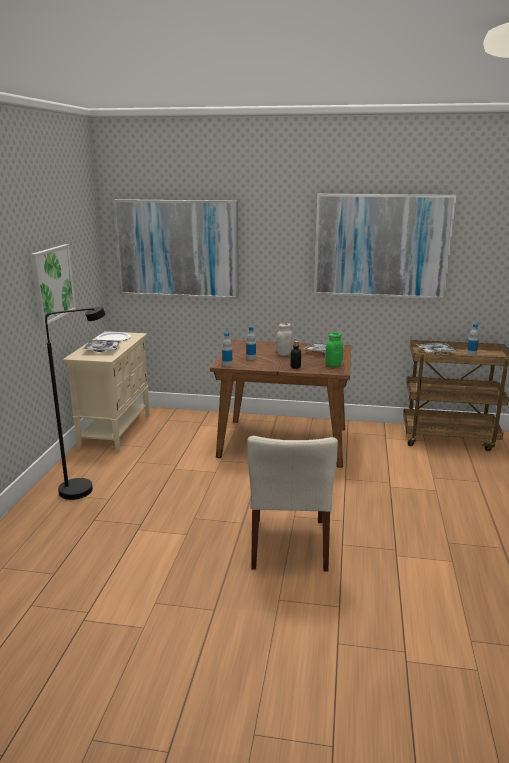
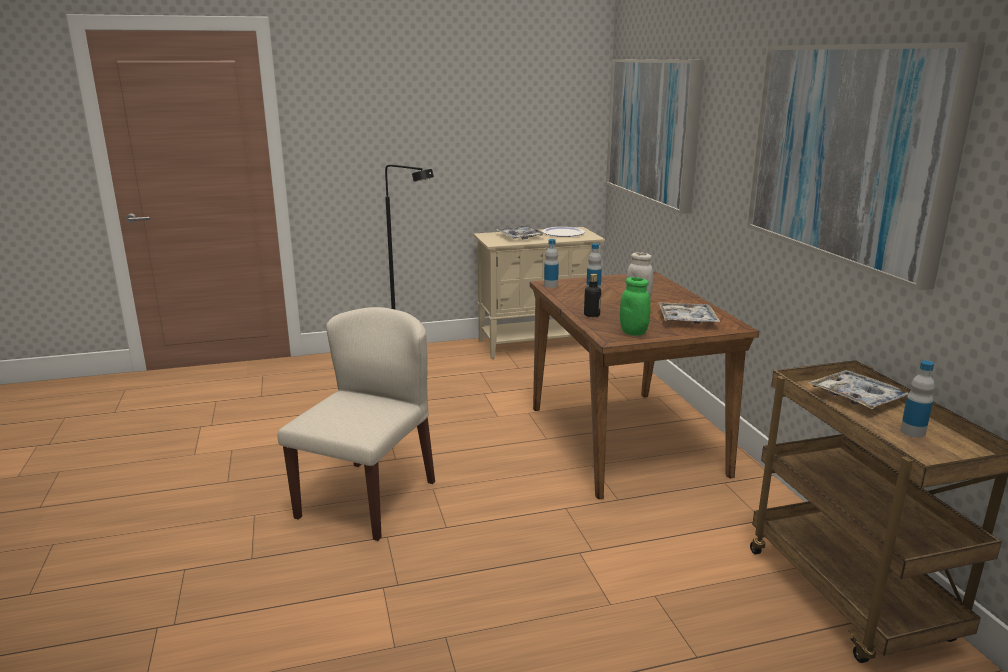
camera: 65 degrees right, 0 degrees up
(52, 283) = (477, 146): picture -> none
(289, 544) = (367, 498): beige chair -> beige chair turned 135 degrees clockwise

